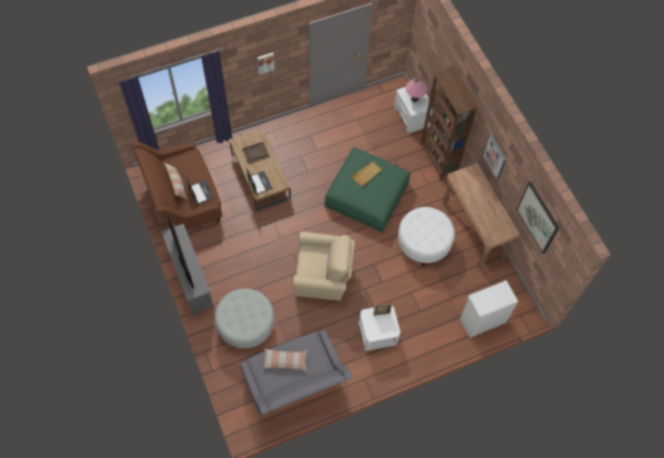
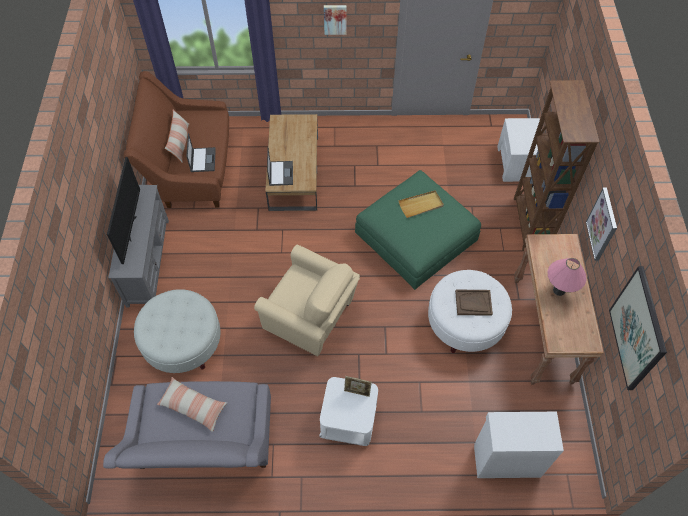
camera: 25 degrees right, 5 degrees down
(255, 153) = (294, 138): brown tray -> brown tray (473, 303)
(414, 99) = (524, 135): pink table lamp -> pink table lamp (559, 290)

